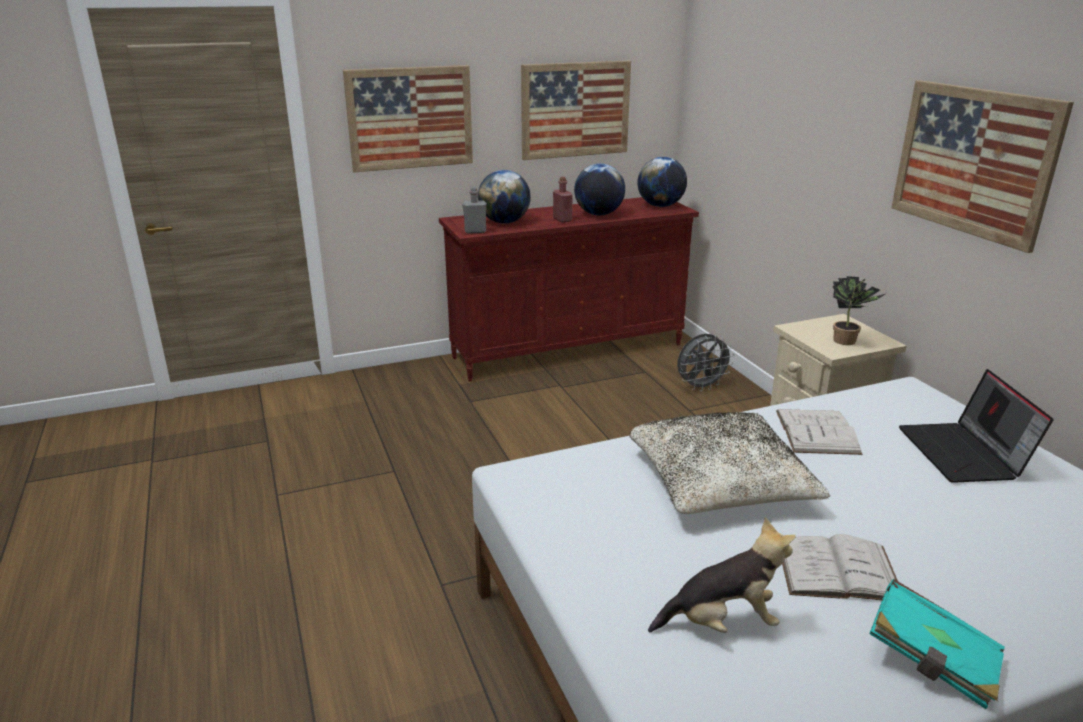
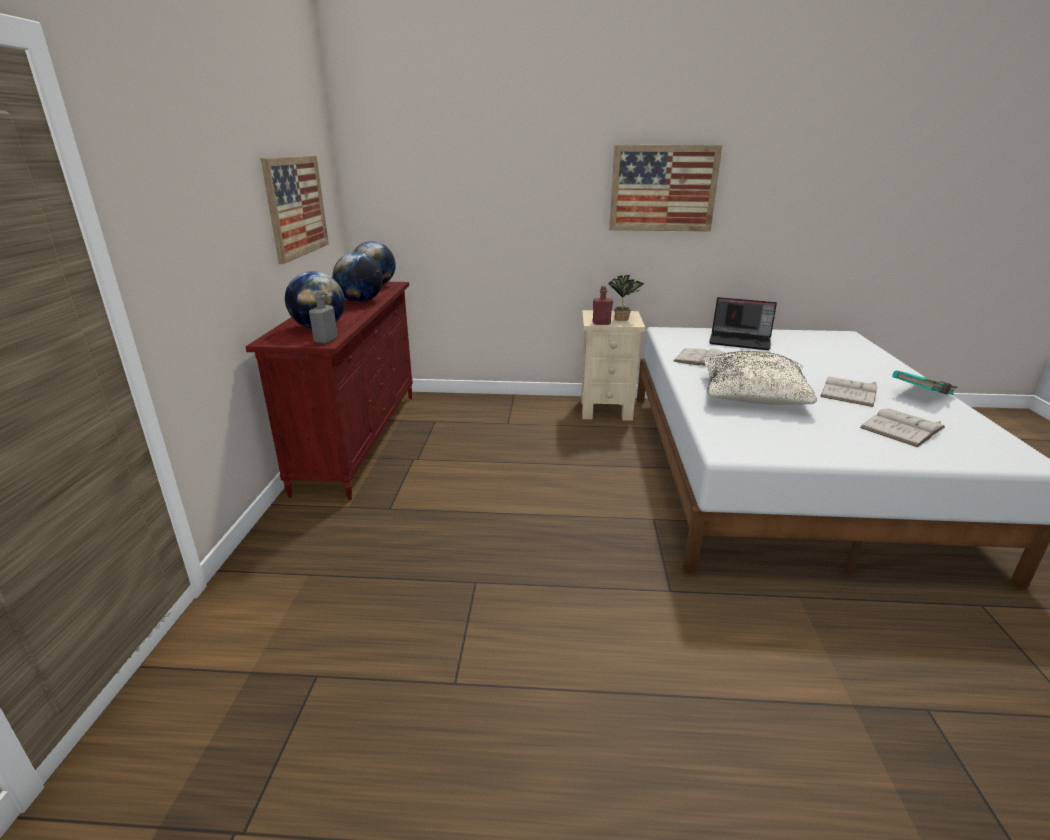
camera: 65 degrees left, 0 degrees up
(410, 118) = (200, 228): picture -> none
(562, 220) = (352, 312): red bottle -> red bottle (601, 323)
(701, 387) = (480, 410): grey fan -> none
(722, 622) = (902, 427): plush toy -> white book

